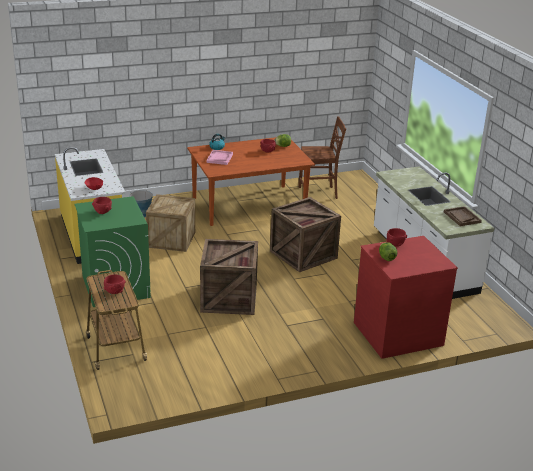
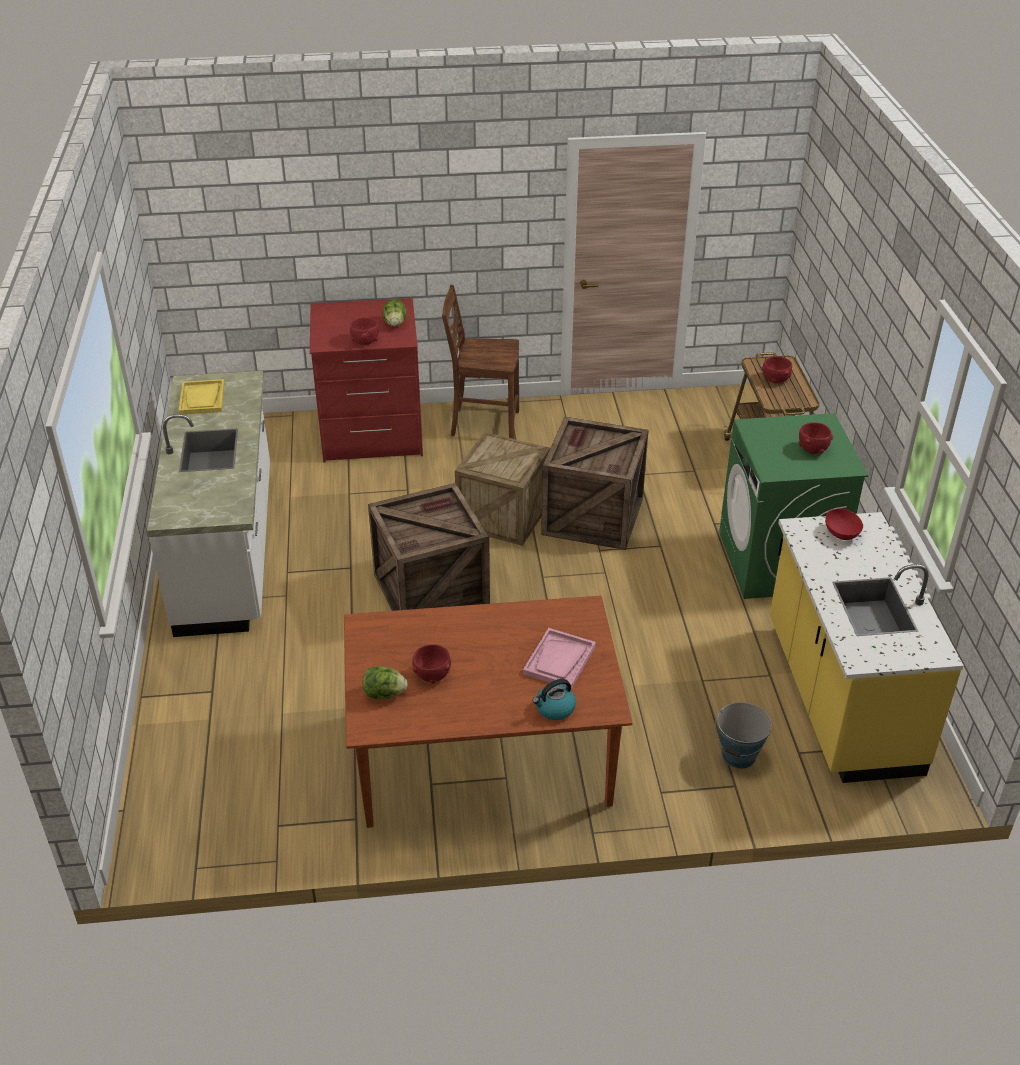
camera: 165 degrees left, 10 degrees up
(171, 240) = (675, 662): crate -> crate (503, 516)
(319, 193) = (294, 781): brown chair -> brown chair (483, 424)
(462, 217) = (202, 399): brown tray -> yellow tray

